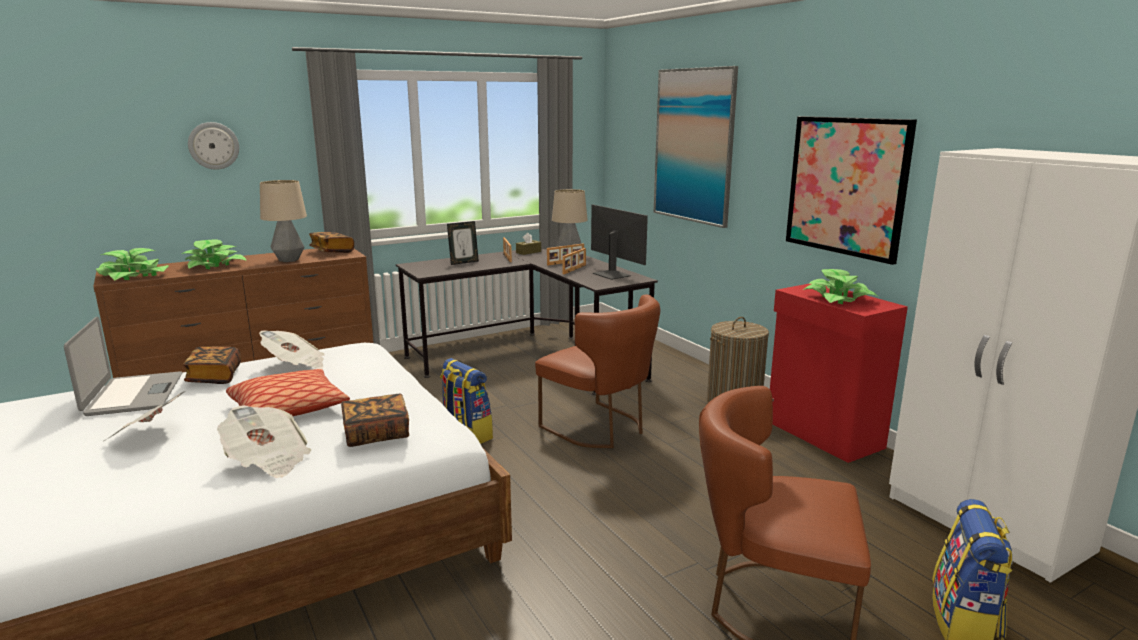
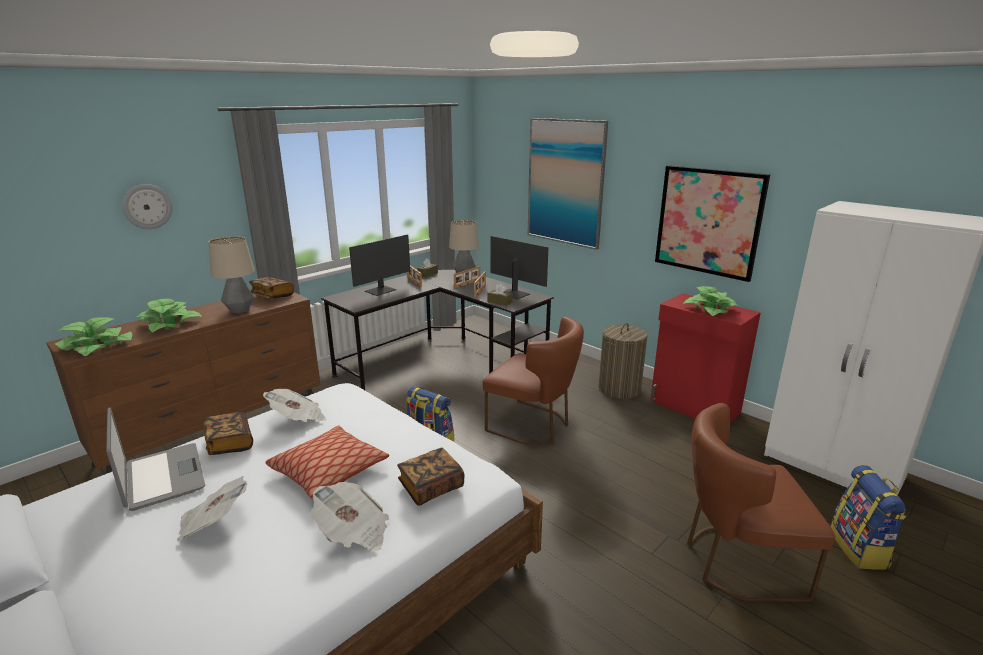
camera: 15 degrees left, 5 degrees up
(463, 262) = (381, 291): picture frame -> monitor
(587, 280) = (499, 302): none -> brown tissue box

